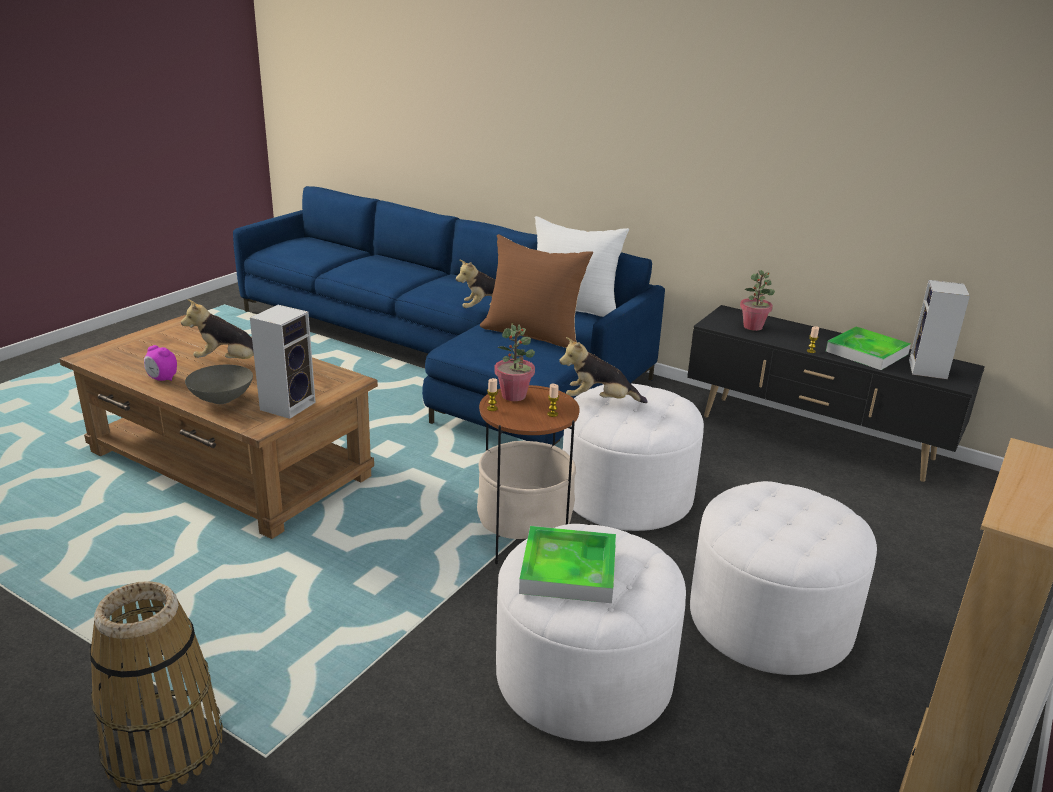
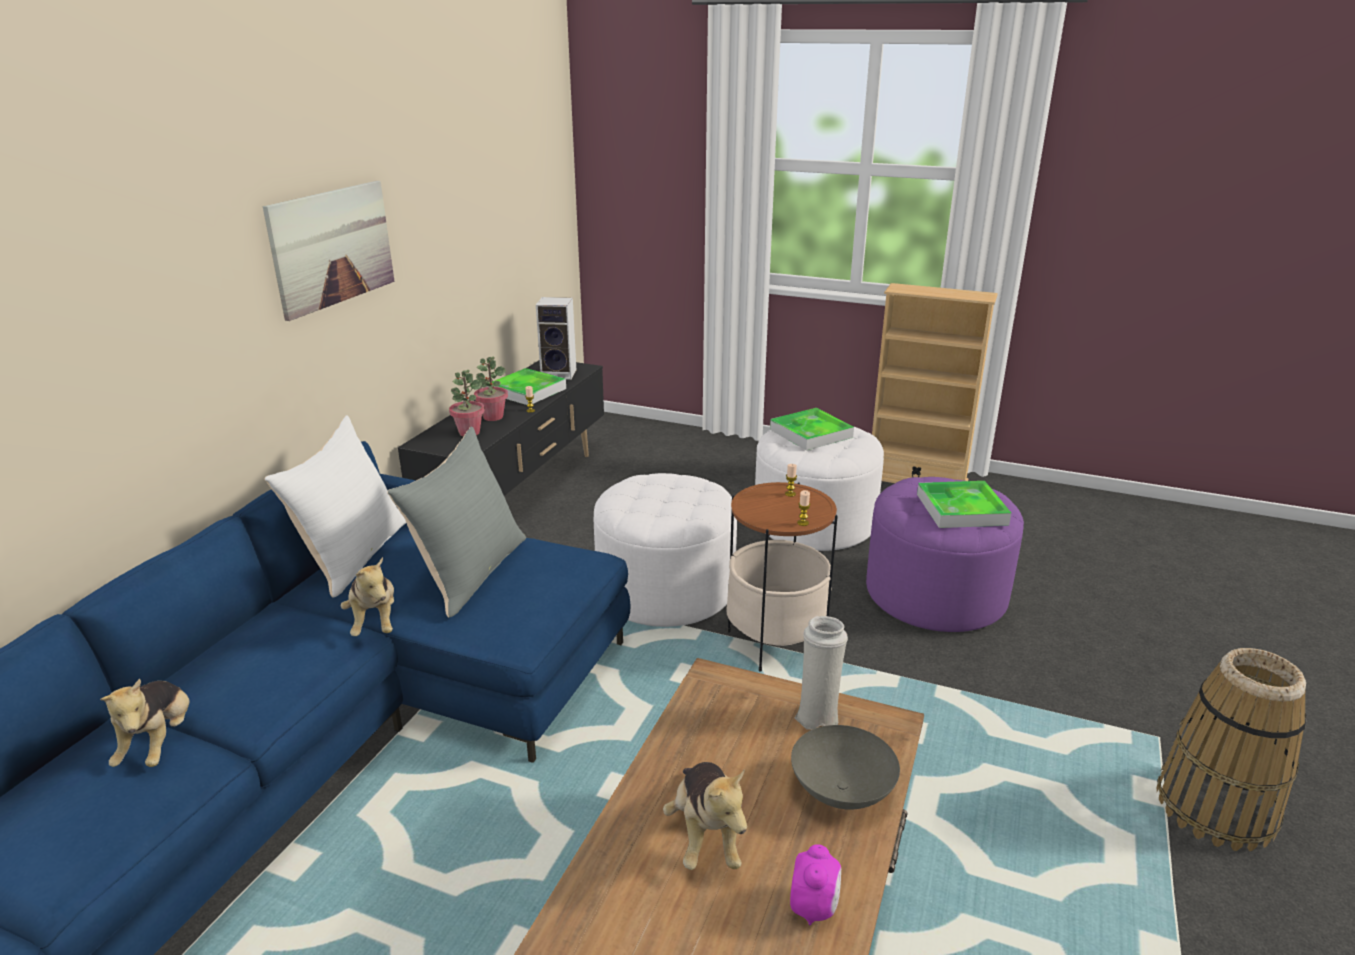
camera: 100 degrees left, 0 degrees up
(288, 405) = (817, 715): speaker -> white vase
(514, 396) = (765, 515): potted plant -> potted plant (493, 417)
(534, 334) = (471, 573): brown pillow -> grey pillow
(584, 676) = (935, 594): white ottoman -> purple ottoman
(599, 401) = (662, 516): plush toy -> plush toy (159, 743)
(712, 123) = (332, 247): none -> picture
(804, 514) = (811, 433): none -> tray

